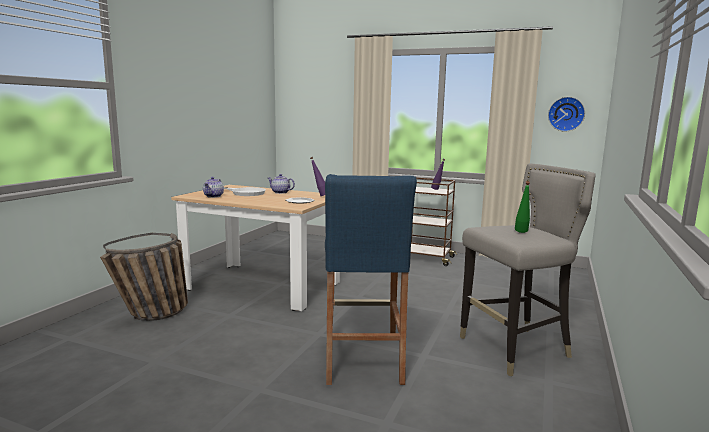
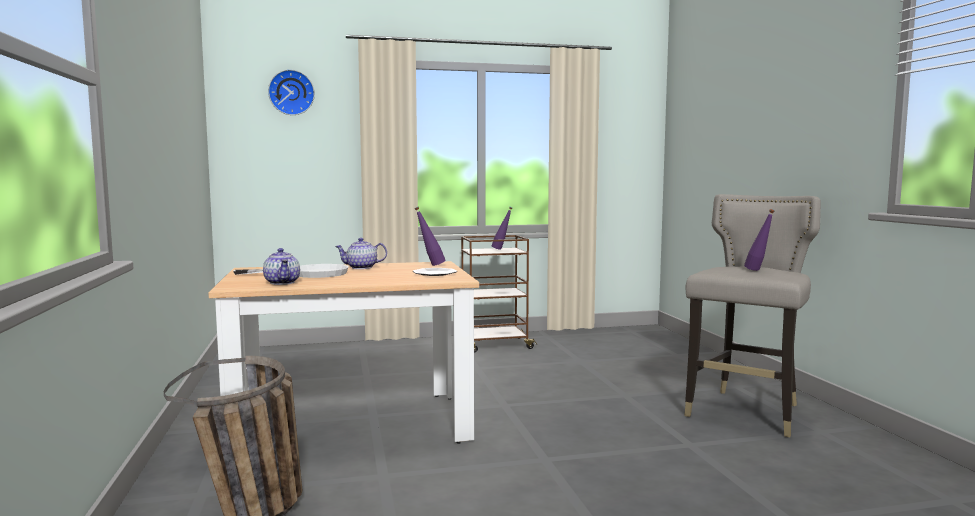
camera: 35 degrees left, 5 degrees down
(362, 358) = (643, 468): blue stool -> none
(521, 233) = (758, 270): green bottle -> purple bottle
(566, 114) = (625, 148): wall clock -> wall clock (291, 93)

